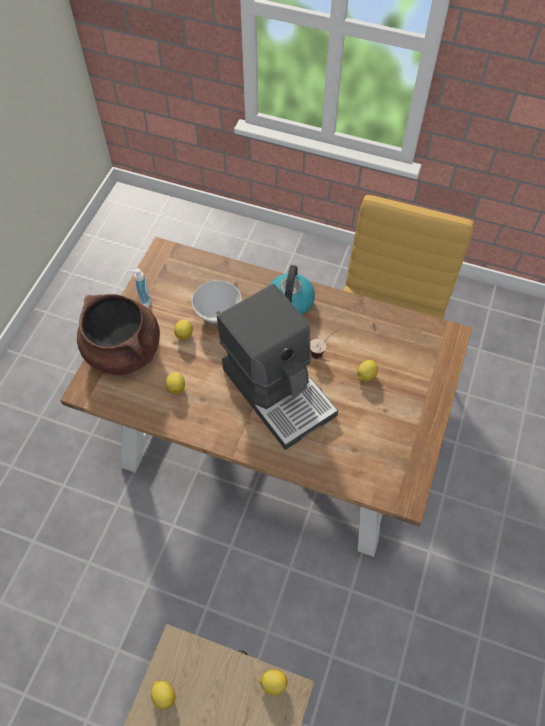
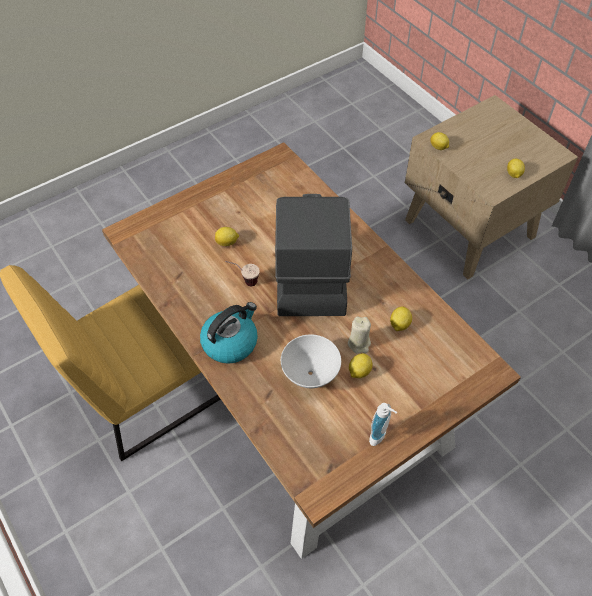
camera: 145 degrees left, 5 degrees down
(124, 351) = (431, 390): brown cooking pot -> none
(198, 354) = (359, 343): none -> beige candle

